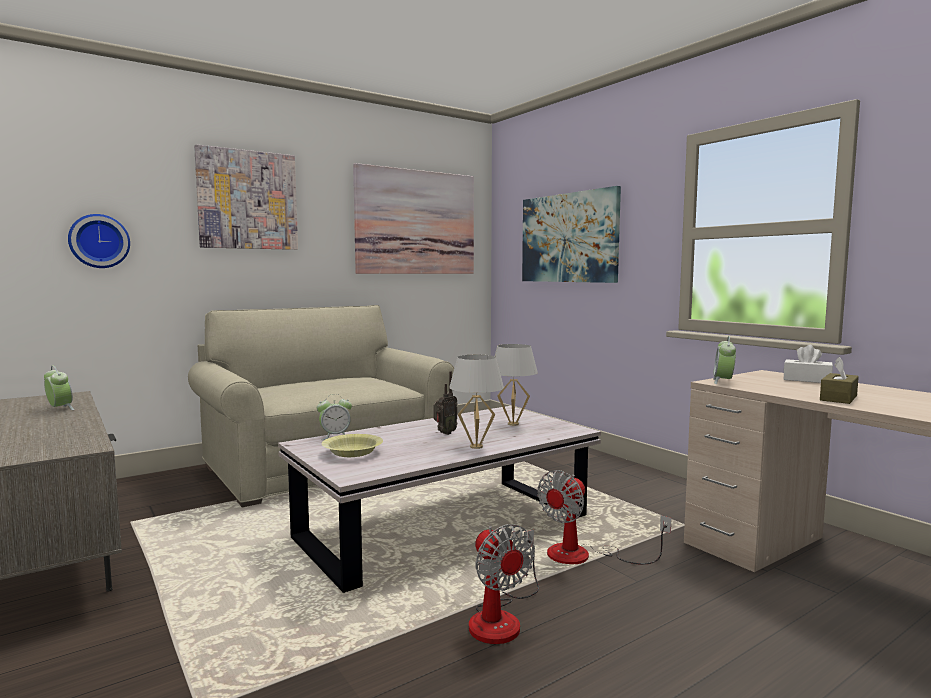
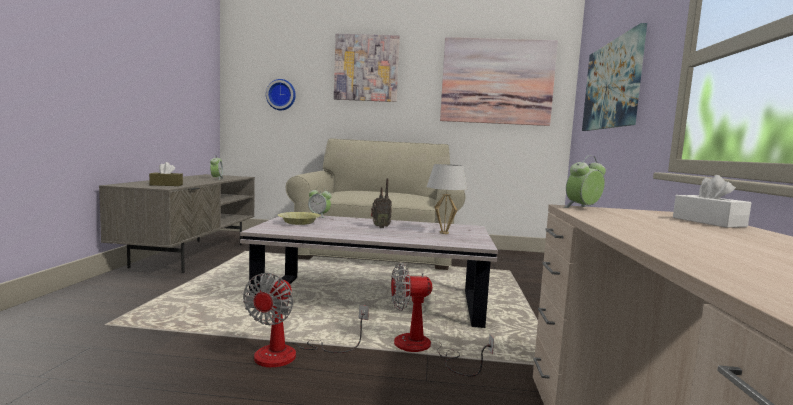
camera: 40 degrees right, 0 degrees up
(476, 447) = (372, 236): white table lamp -> none
(838, 398) = (650, 230): brown tissue box -> brown tissue box (166, 185)

